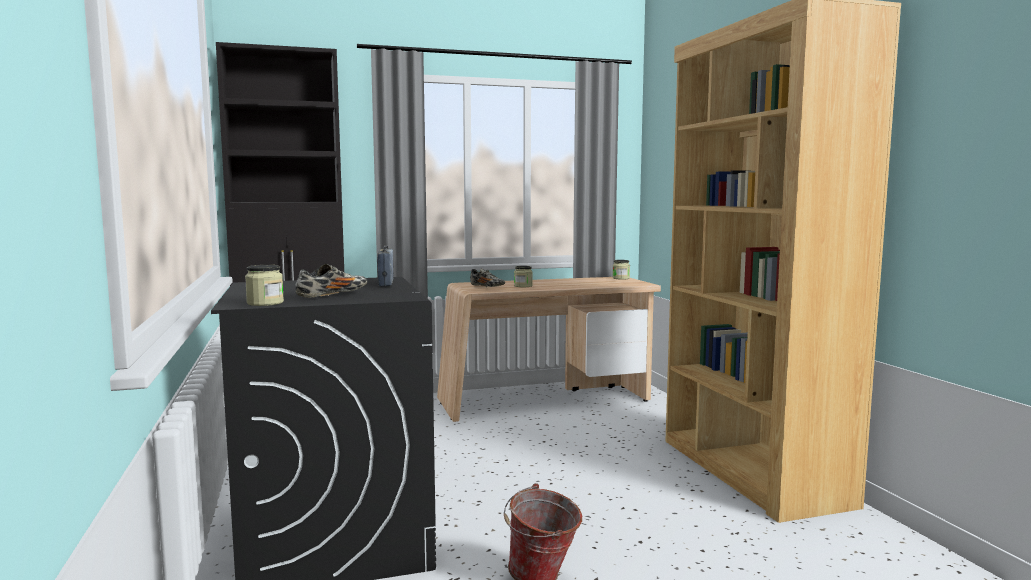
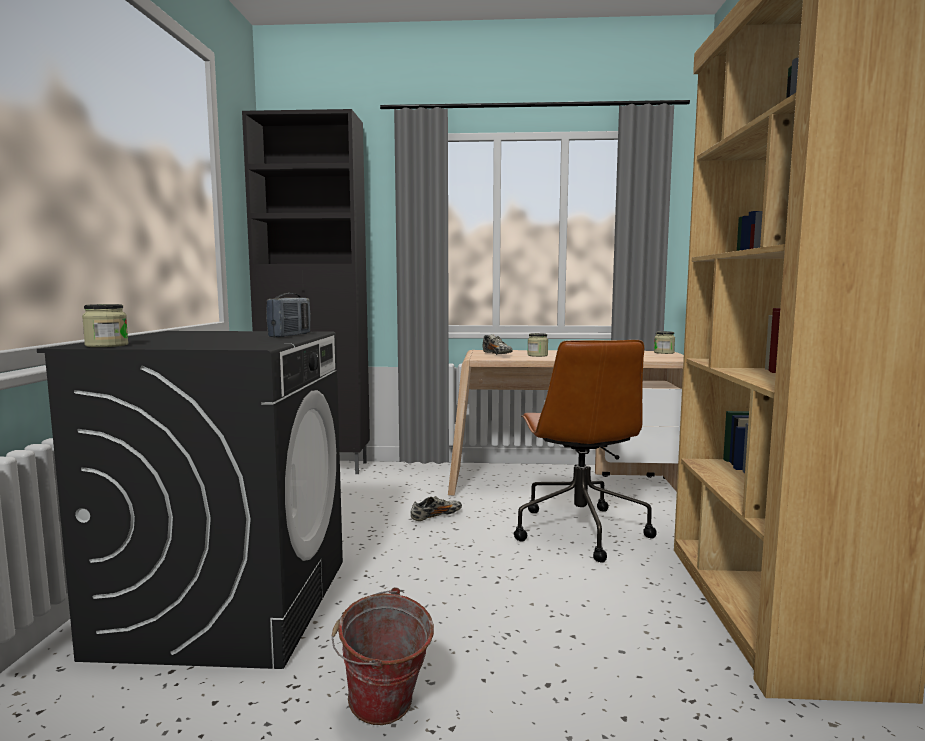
camera: 20 degrees right, 0 degrees up
(332, 295) = (195, 342): shoe -> shoe (436, 516)
(585, 436) = (579, 530): none -> brown office chair

